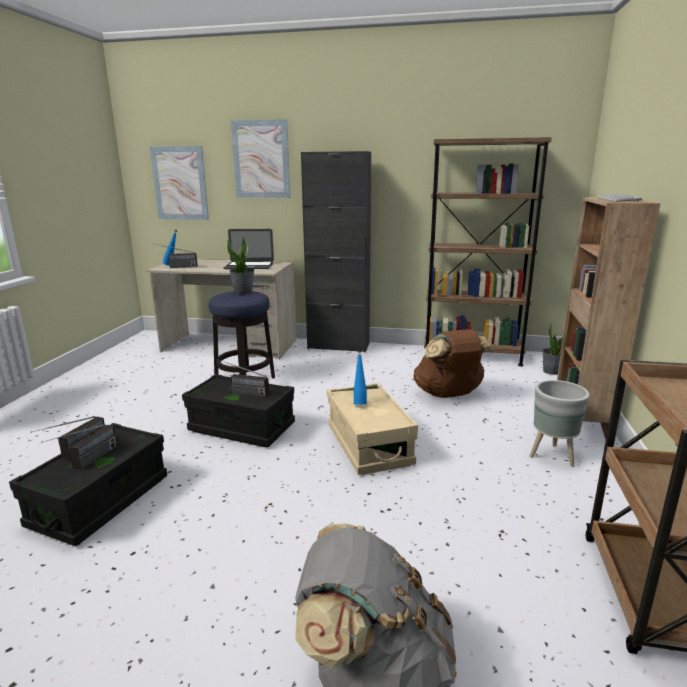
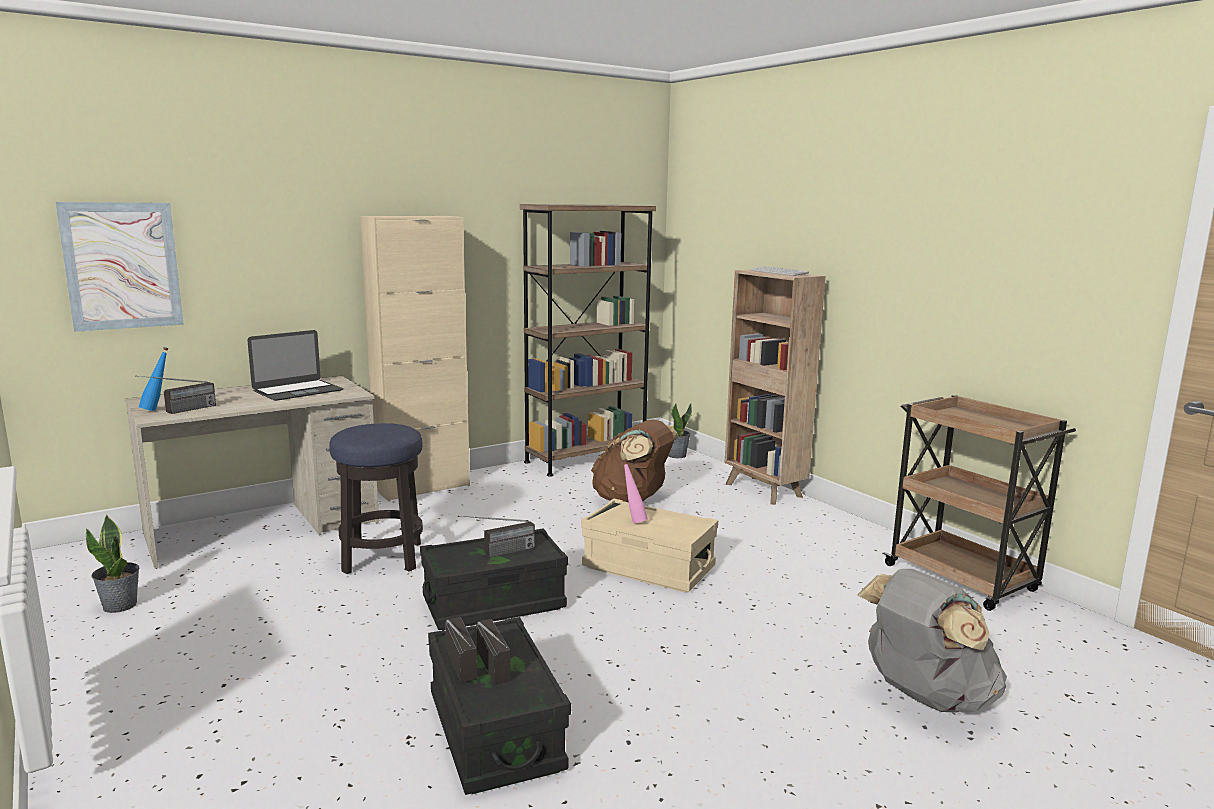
camera: 45 degrees left, 5 degrees down
(243, 292) = (370, 426): potted plant -> potted plant (120, 605)
(261, 159) = (280, 225): picture -> none
(338, 346) = (423, 487): black cabinet -> beige cabinet
(359, 402) = (633, 521): blue bottle -> pink bottle
(553, 456) = (787, 521): grey planter -> none

